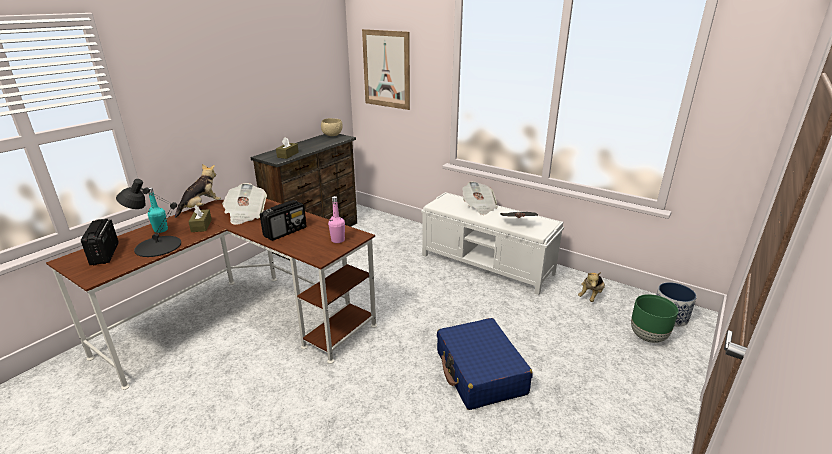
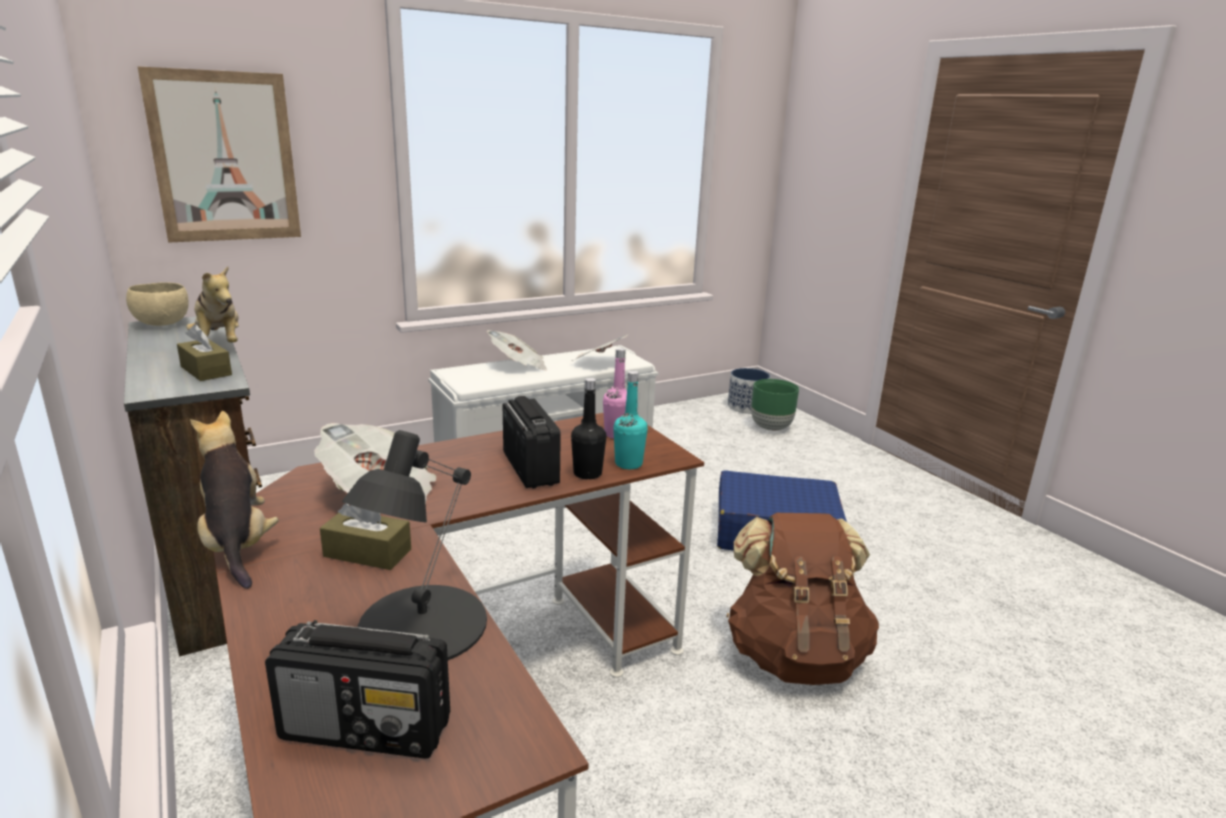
camera: 65 degrees left, 5 degrees down
(161, 230) = (309, 616): turquoise bottle -> turquoise bottle (628, 464)
(287, 244) = (587, 473): none -> black bottle
(350, 406) = (795, 655): none -> brown backpack
(590, 296) = (679, 424): plush toy -> plush toy (220, 344)

